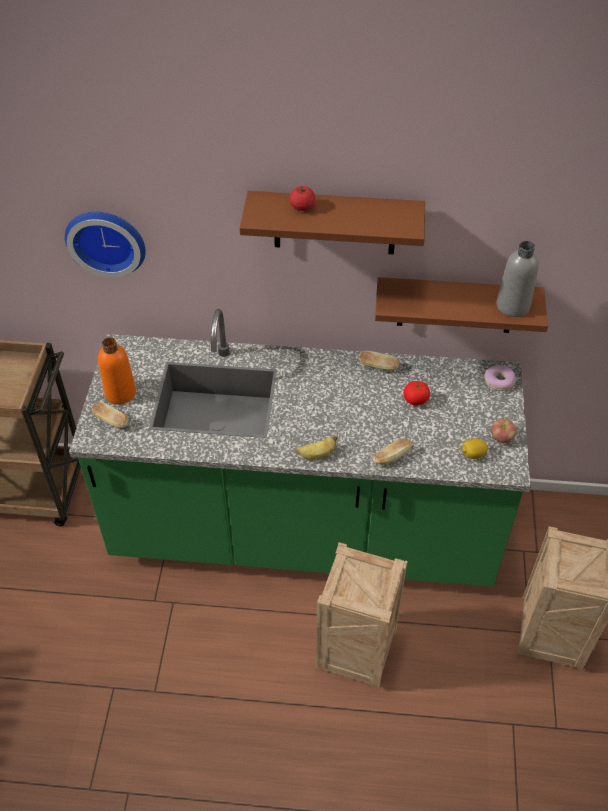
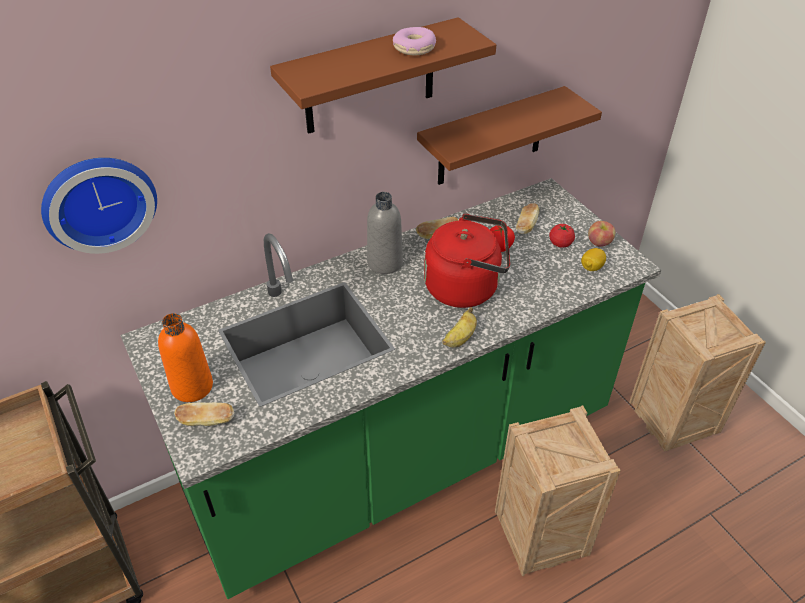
camera: 35 degrees left, 5 degrees down
(302, 207) = (347, 59): tomato -> tomato (560, 243)
(359, 419) = (466, 287): none -> red kettle
(391, 457) = (527, 305): bread -> bread (526, 226)
(499, 381) = (551, 200): donut -> donut (414, 48)
(512, 306) = (558, 108): grey bottle -> grey bottle (385, 263)

